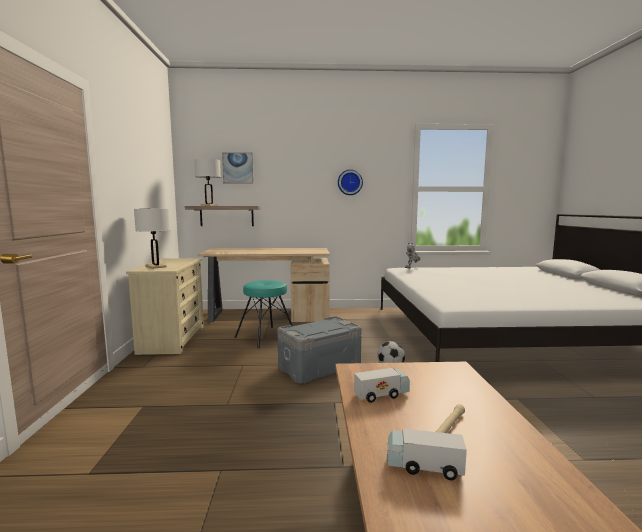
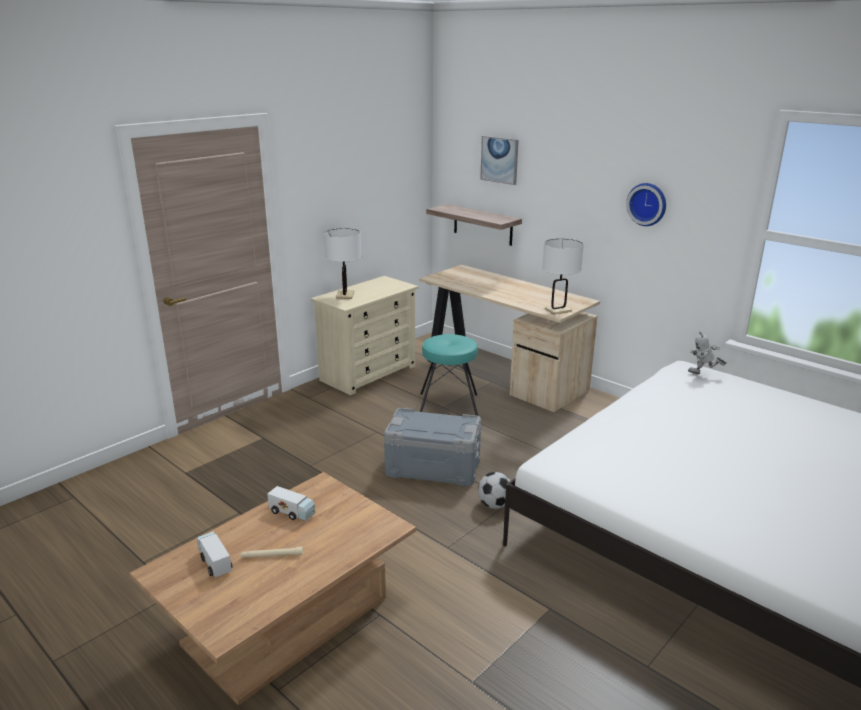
camera: 45 degrees right, 15 degrees up
(209, 205) = (457, 210): white table lamp -> white table lamp (558, 310)

